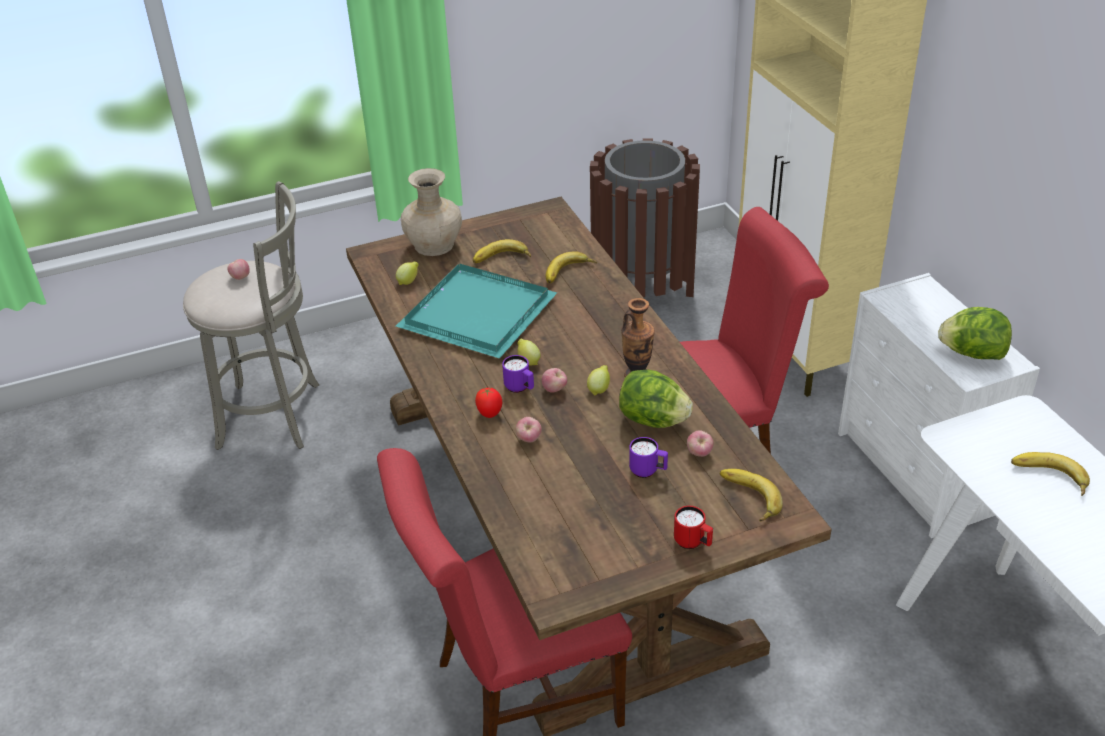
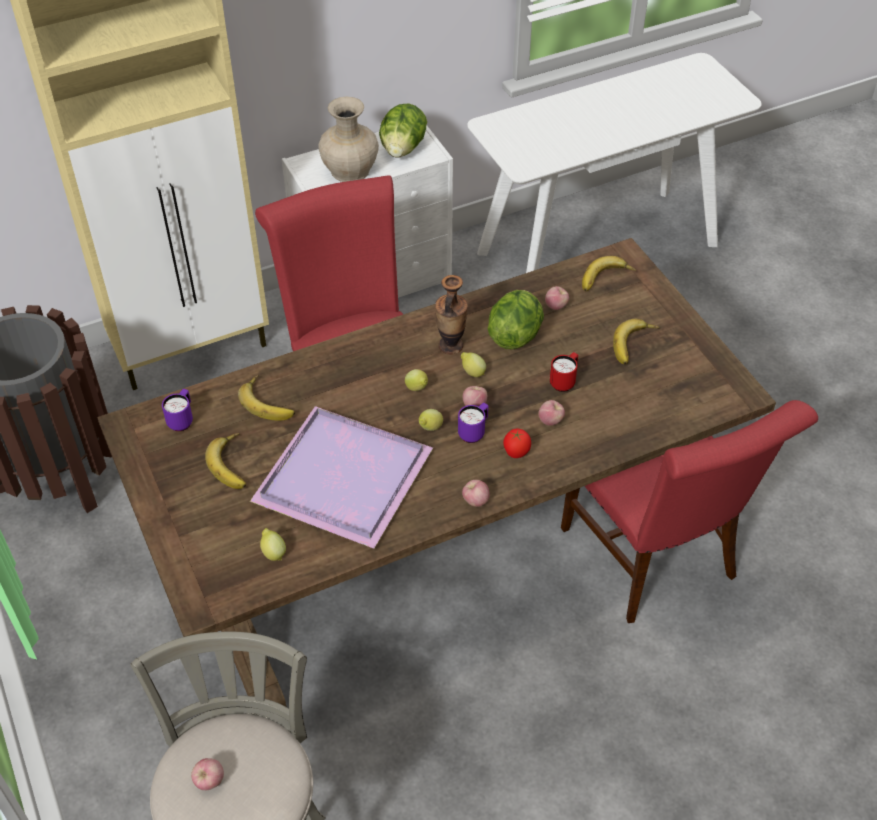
camera: 95 degrees left, 10 degrees up
(433, 245) = (193, 536): beige vase -> beige vase (351, 170)
(437, 387) = (475, 501): none -> apple
(477, 312) = (340, 479): turquoise tray -> purple tray
(579, 354) = (417, 389): none -> lemon
(648, 471) = (583, 338): purple mug -> purple mug (182, 420)
(693, 543) = (663, 312): red mug -> red mug (564, 381)
(1048, 478) = (561, 127): banana -> banana (635, 345)

